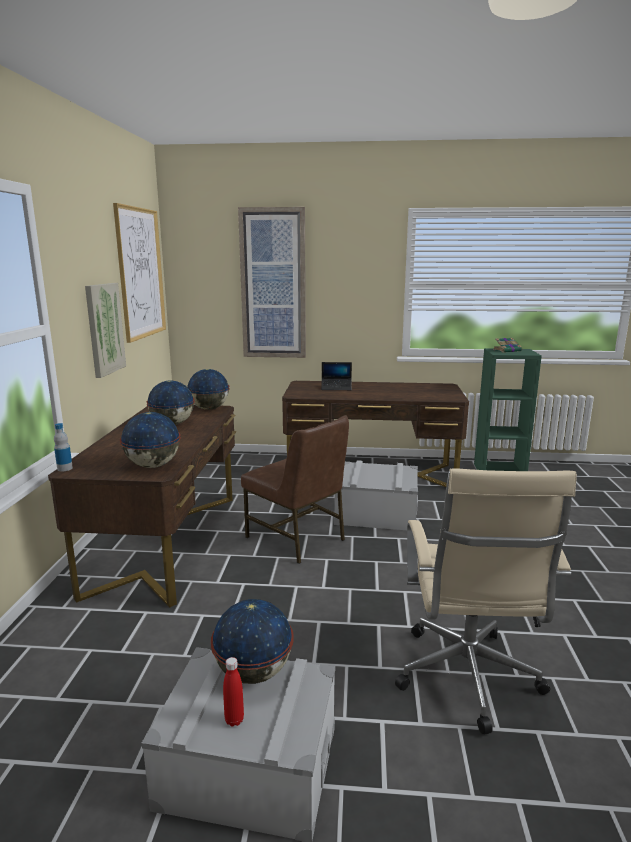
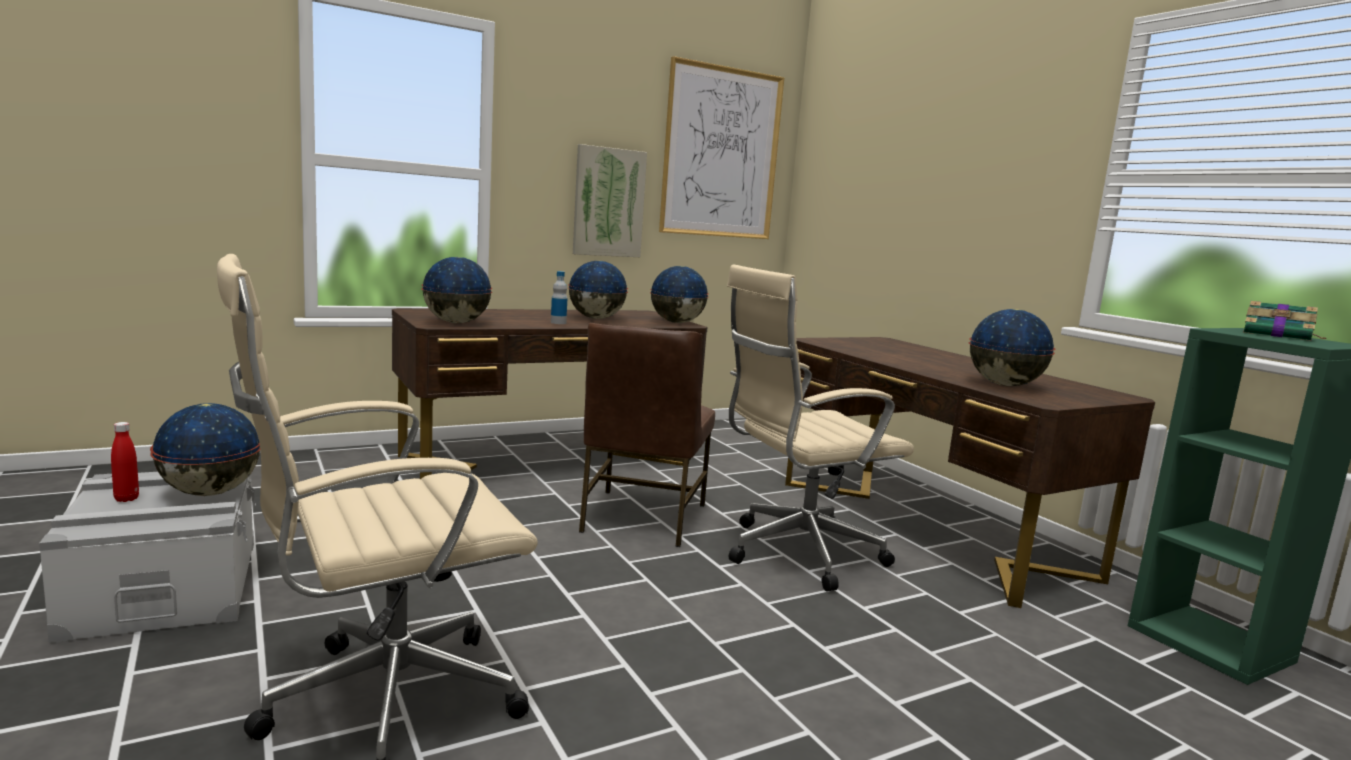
camera: 55 degrees right, 5 degrees down
(65, 468) = (417, 309): bottle -> bottle (558, 323)
(273, 284) = (903, 180): picture -> none
(336, 388) = (906, 351): laptop -> none
(376, 513) = (796, 554): grey storage box -> beige office chair
(421, 394) = (1004, 385): none -> globe

